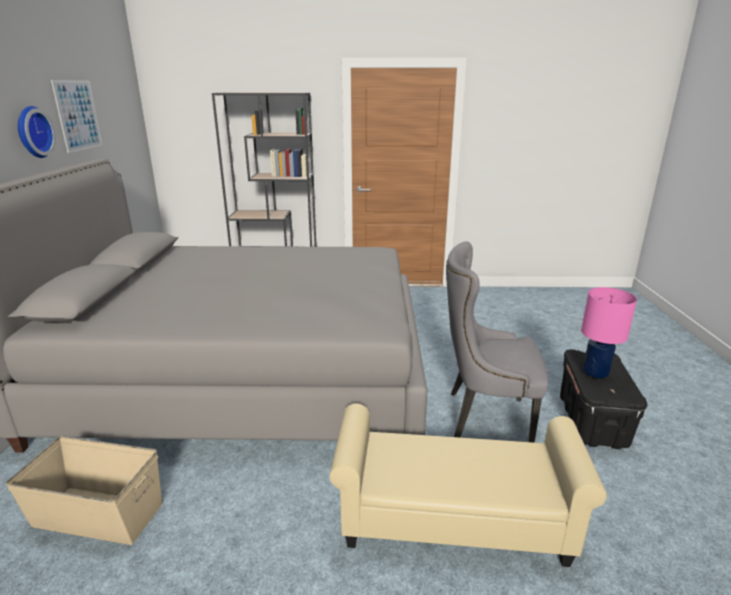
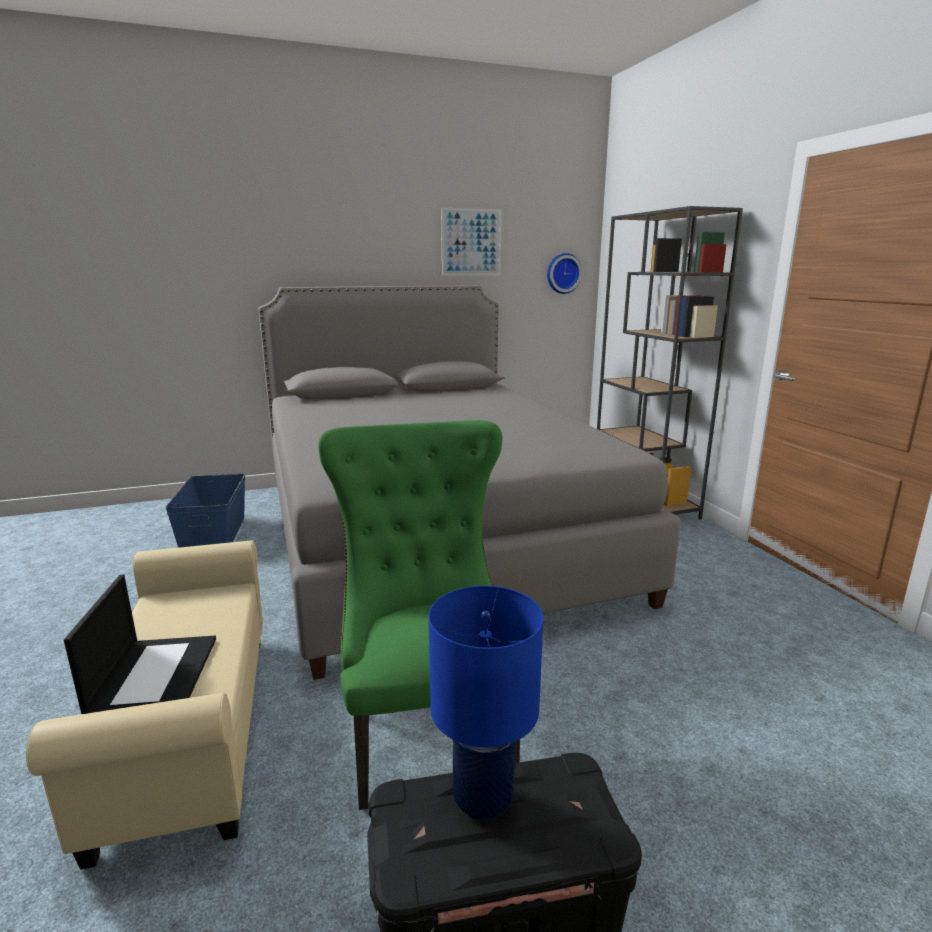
camera: 70 degrees right, 5 degrees down
(32, 132) = (399, 252): wall clock -> wall clock (563, 273)
(98, 515) = (214, 536): beige storage box -> blue storage box
(485, 419) = (427, 738): grey chair -> green chair
(489, 474) = (154, 675): none -> laptop
(595, 374) = (482, 800): pink table lamp -> blue table lamp

